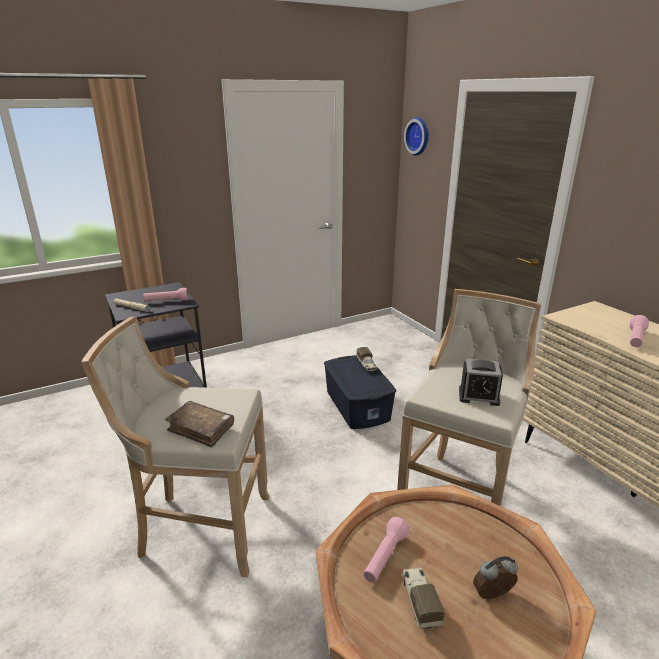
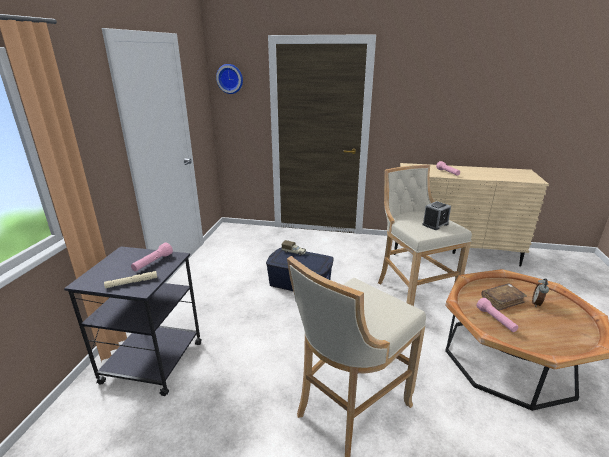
camera: 50 degrees left, 0 degrees up
(201, 429) = (385, 314): brown book -> brown book (502, 300)
(419, 601) = (532, 324): toy truck -> none

